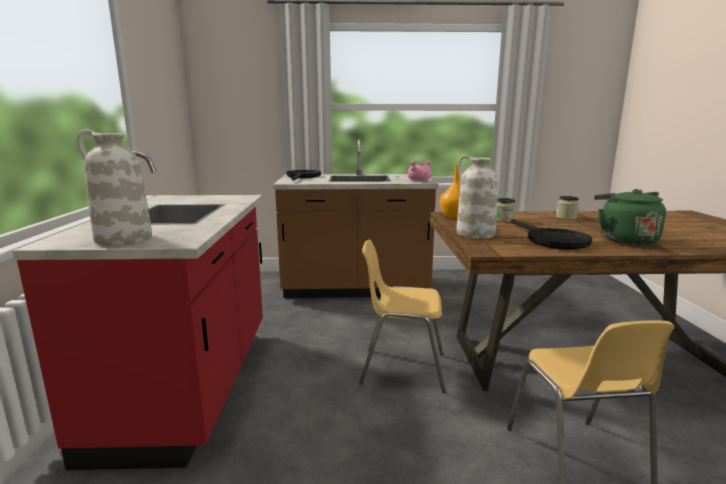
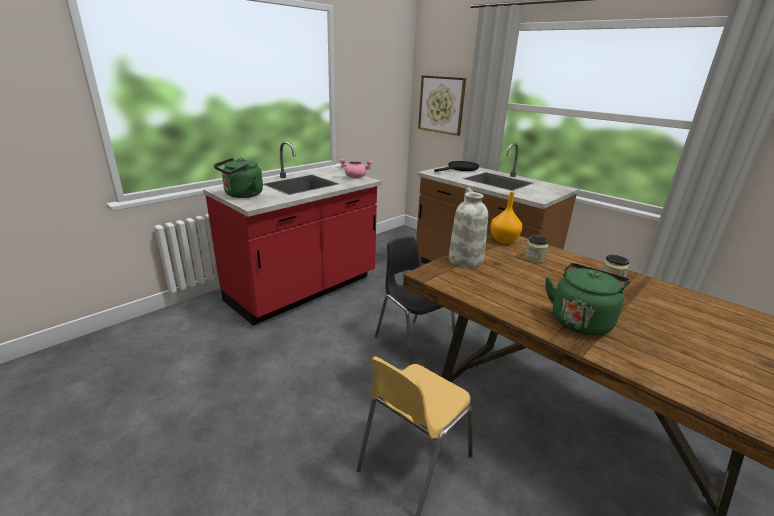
camera: 45 degrees right, 10 degrees up
(122, 239) = (242, 195): white vase -> green kettle
(239, 113) = (441, 105): none -> picture
(402, 368) = (413, 343): yellow chair -> black chair
(419, 181) = (538, 196): pink cooking pot -> pink cooking pot (355, 177)
(551, 240) = (506, 290): black frying pan -> none

